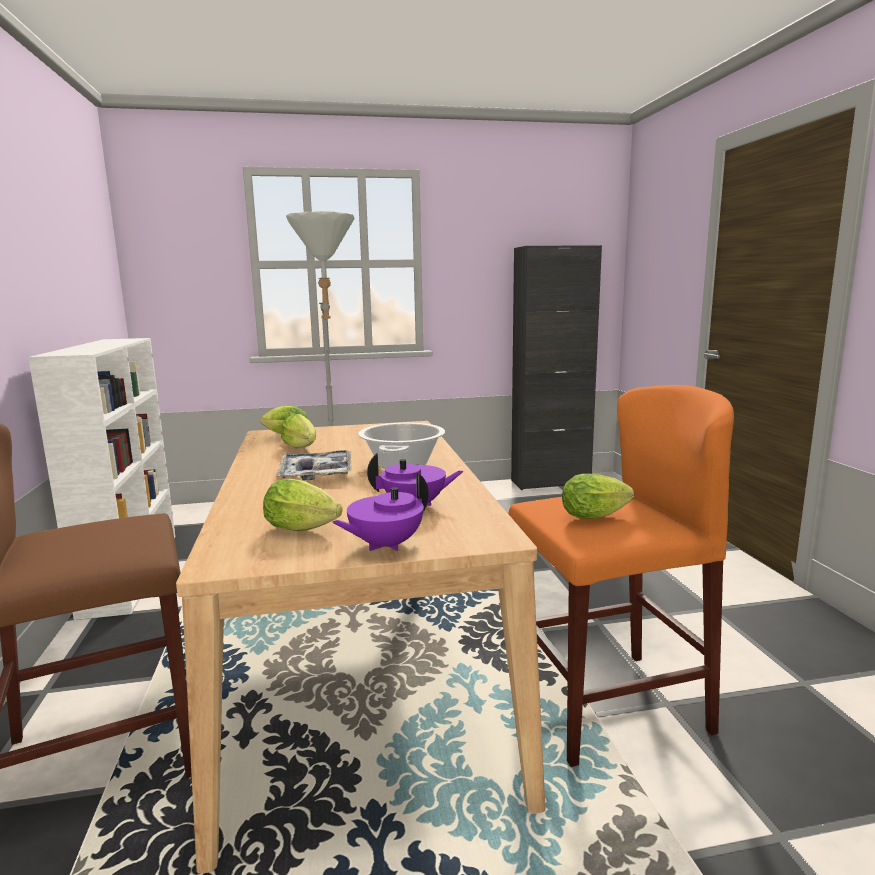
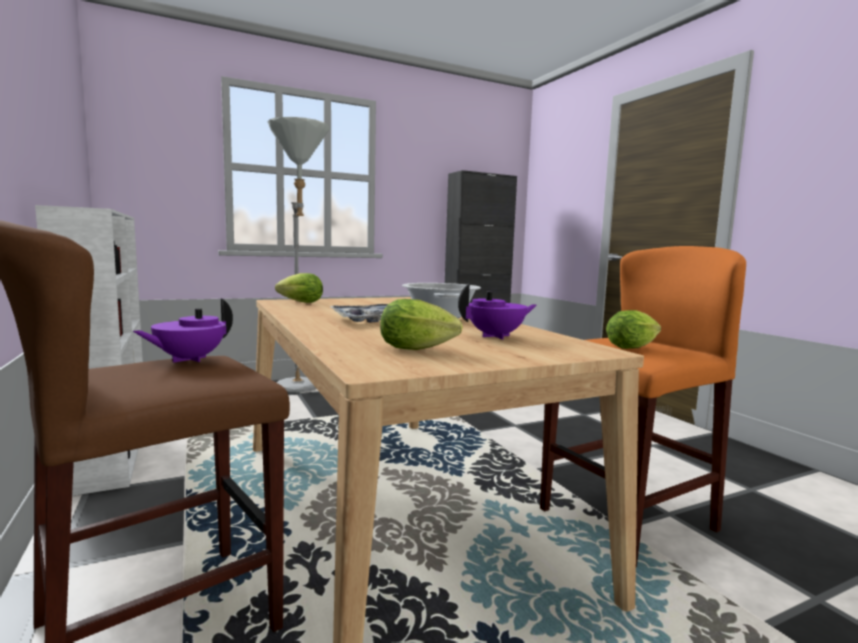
camera: 15 degrees left, 5 degrees down
(302, 448) = (330, 308): lettuce -> none
(385, 545) = (513, 356): purple teapot -> purple teapot (189, 359)

